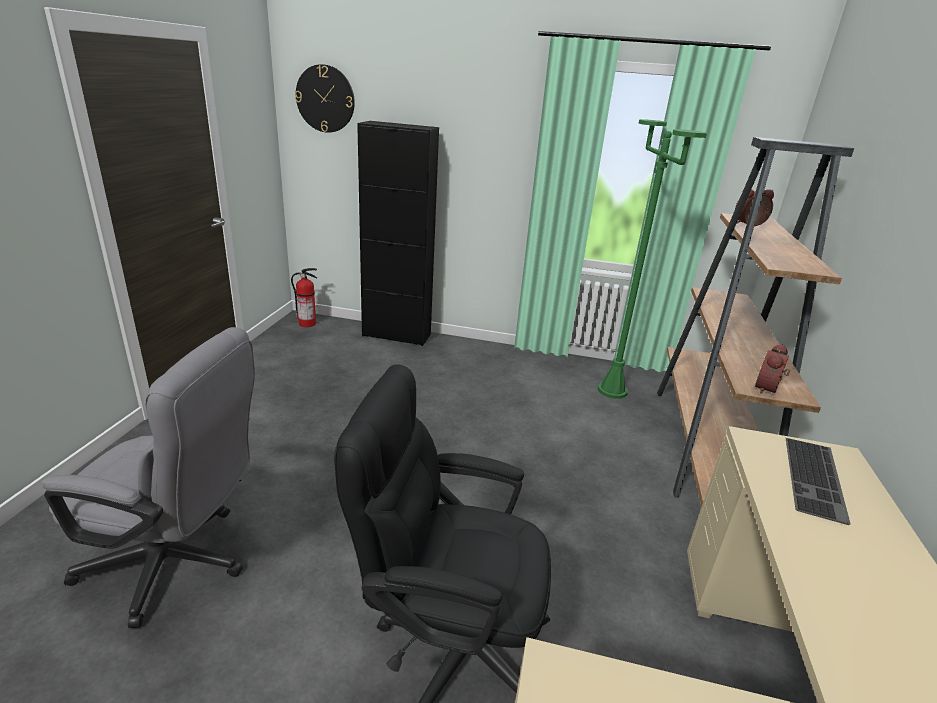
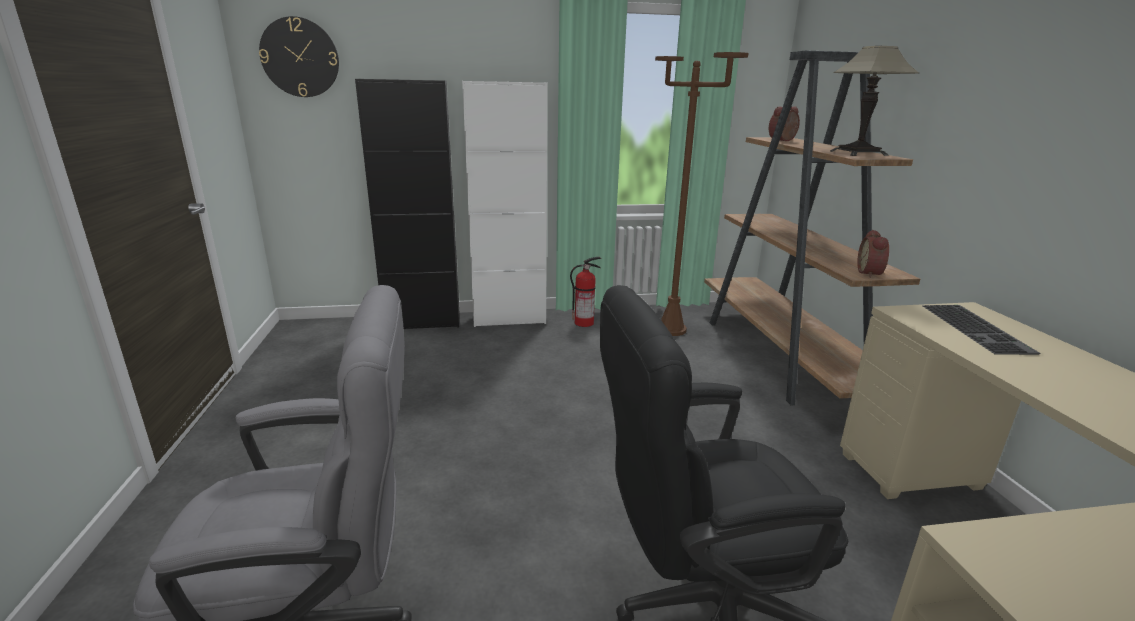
camera: 20 degrees left, 5 degrees down
(308, 323) = (309, 330): fire extinguisher -> fire extinguisher (584, 323)
(469, 347) = (509, 319): none -> white cabinet
(612, 390) = (671, 329): green floor lamp -> brown floor lamp
(792, 258) = (858, 153): none -> table lamp

